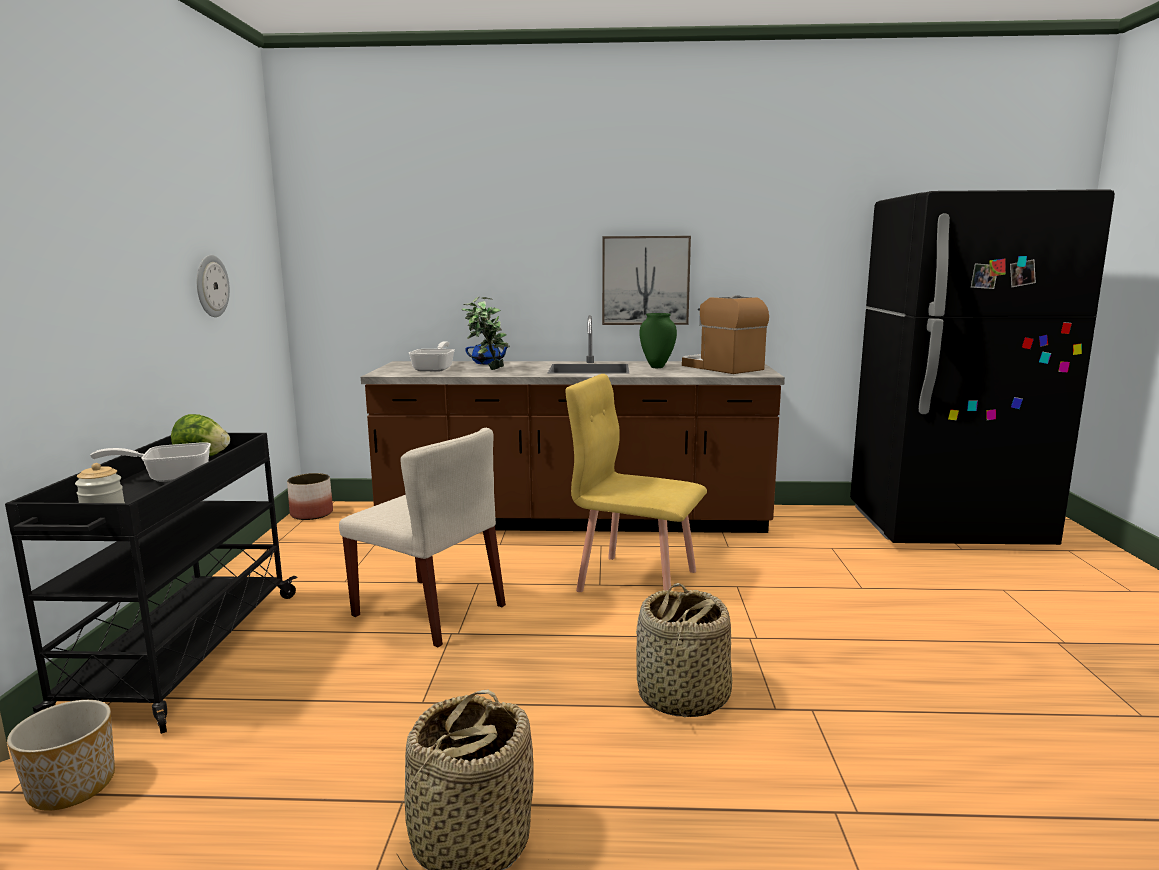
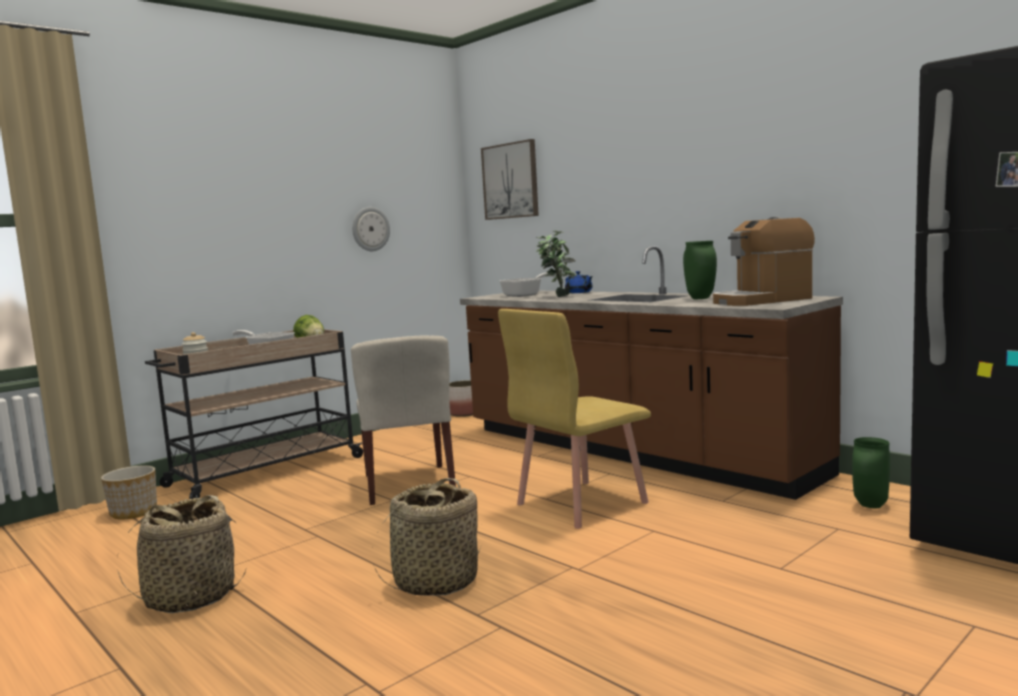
camera: 45 degrees right, 5 degrees down
(182, 655) = (264, 472): black cart -> beige cart
(636, 580) = (580, 503): yellow chair -> yellow chair turned 105 degrees counterclockwise
(645, 280) = (718, 207): picture -> picture (510, 181)
(721, 367) = (761, 300): coffee machine -> coffee machine turned 120 degrees counterclockwise
(813, 525) = (869, 505): none -> green vase

